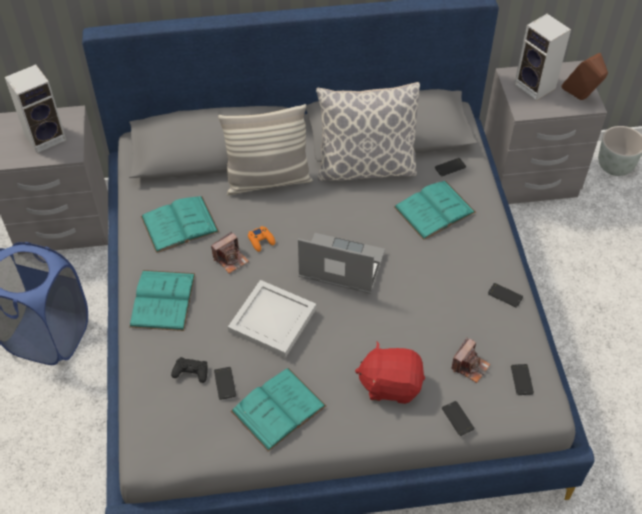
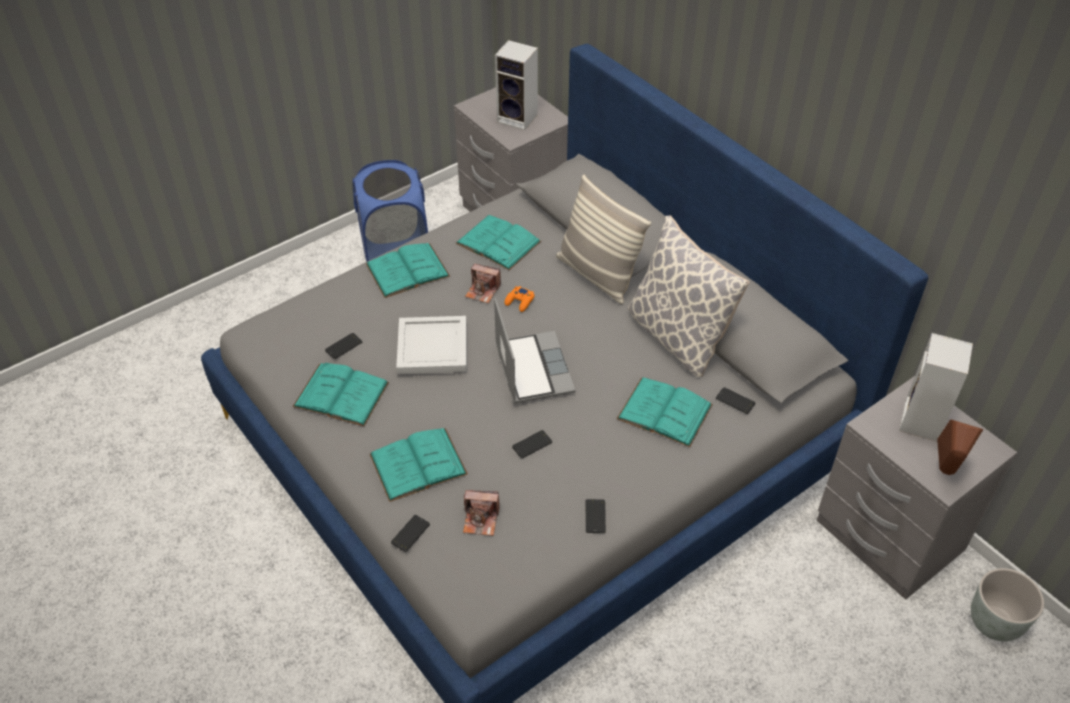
camera: 60 degrees right, 5 degrees down
(191, 372) = (342, 320): black game controller -> none
(390, 384) = (418, 464): red plush toy -> turquoise book
(522, 379) = (493, 572): phone -> phone (532, 444)

